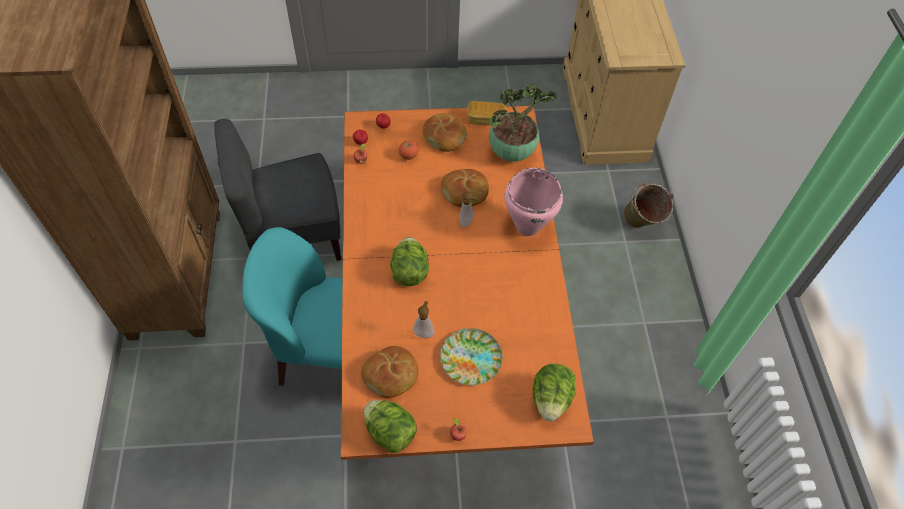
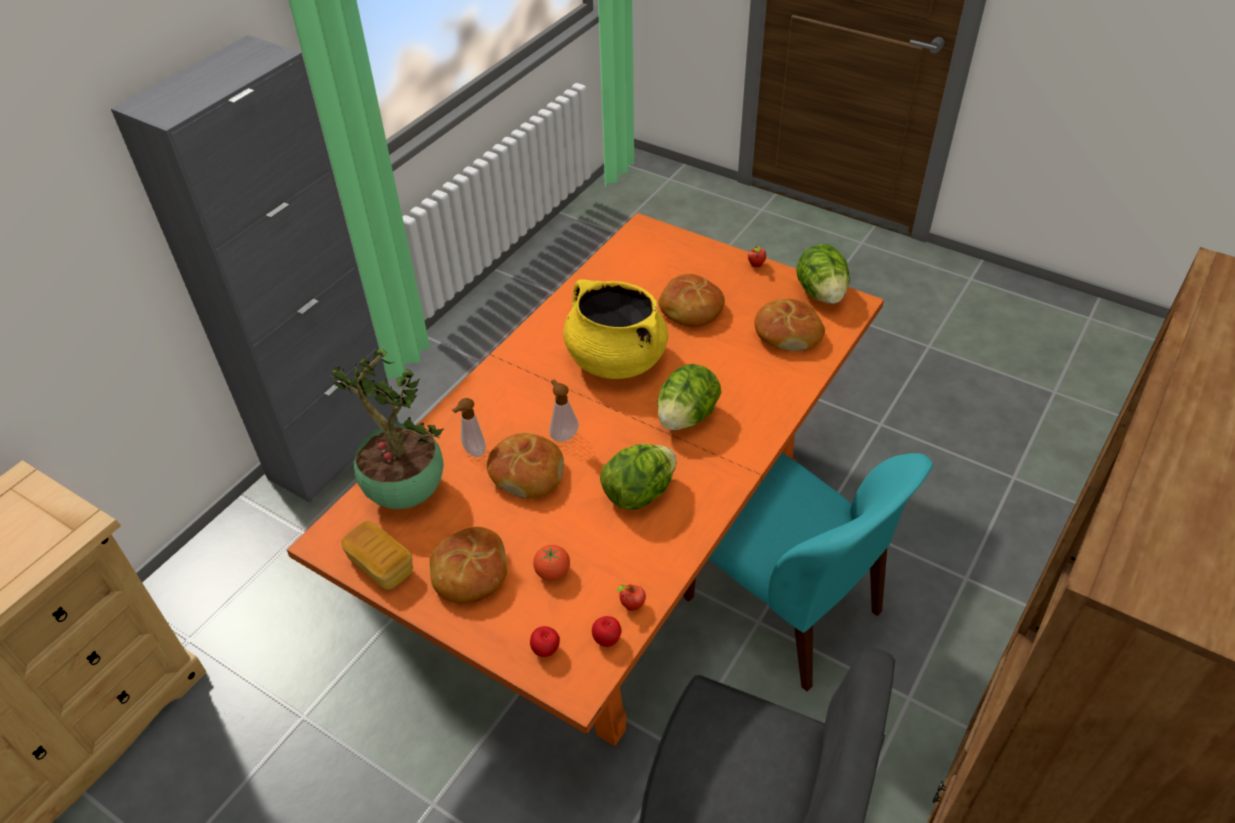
camera: 140 degrees left, 10 degrees down
(424, 332) = (721, 352): soap dispenser -> soap dispenser (472, 452)
(471, 358) = (690, 309): plate -> bread
(483, 287) = (615, 359): none -> yellow cooking pot
(527, 227) = (497, 393): pink cooking pot -> none
(551, 399) = (643, 250): lettuce -> lettuce (638, 493)
(641, 225) = (258, 537): green bucket -> none
(670, 294) = (334, 448): none -> grey cabinet

